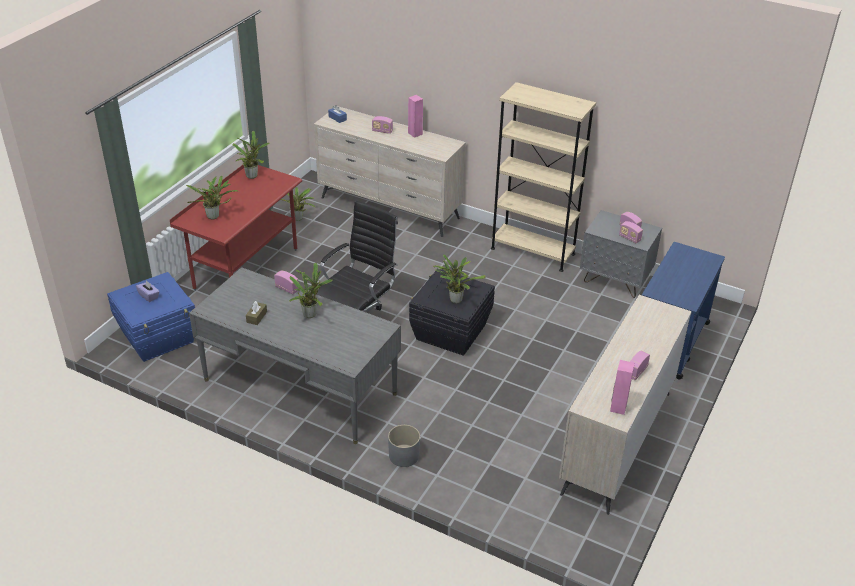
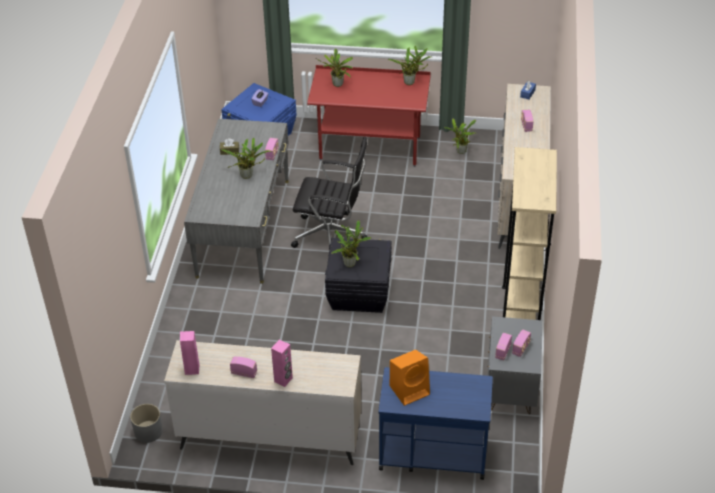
camera: 70 degrees right, 5 degrees up
(403, 456) = (194, 308): grey planter -> grey planter (148, 431)
(415, 133) = (538, 146): pink speaker -> pink speaker (283, 380)
(675, 287) = (410, 389): none -> orange speaker

